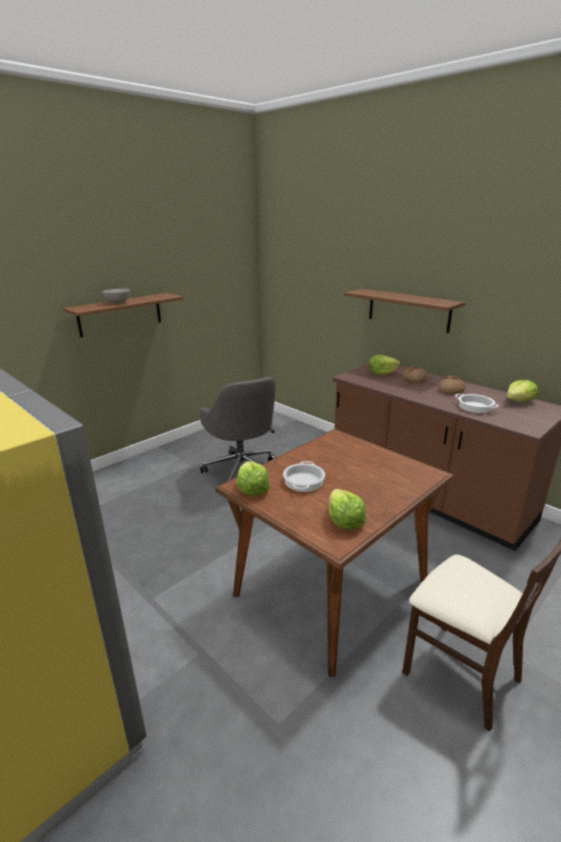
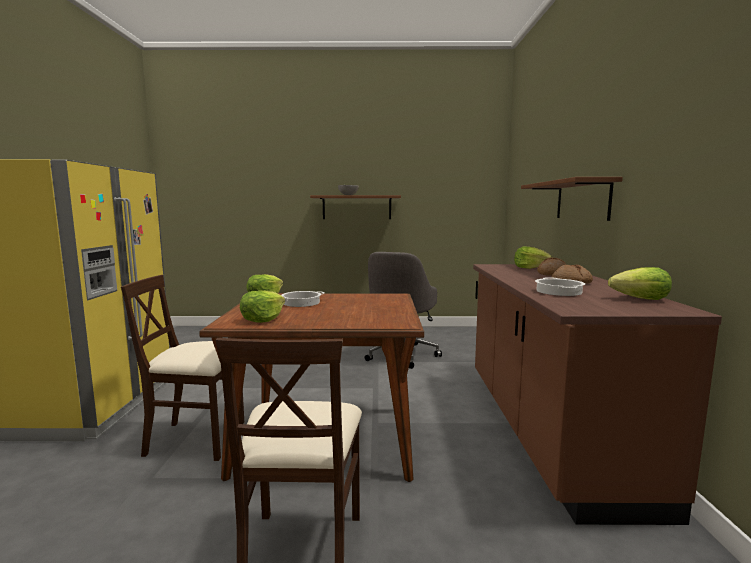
camera: 45 degrees right, 15 degrees down
(240, 664) = (197, 439): none -> beige chair

